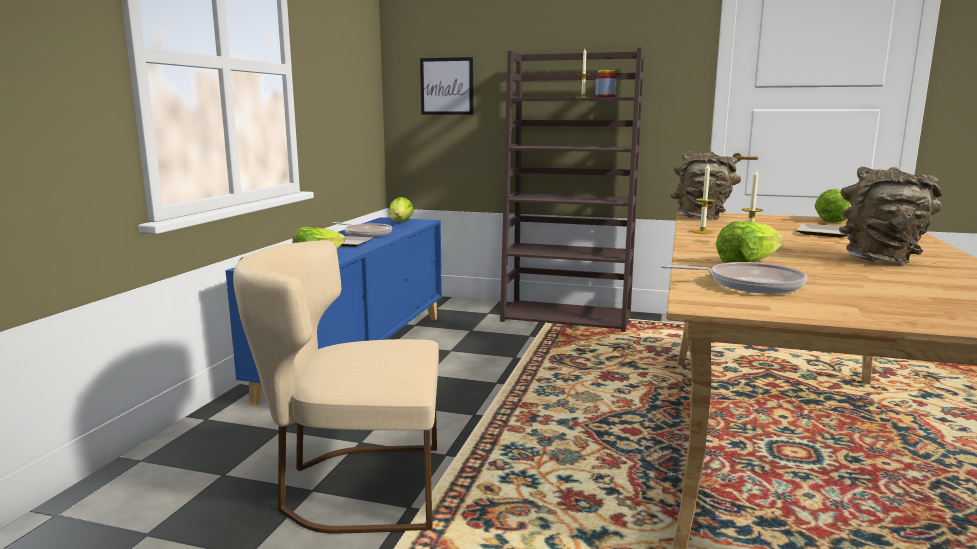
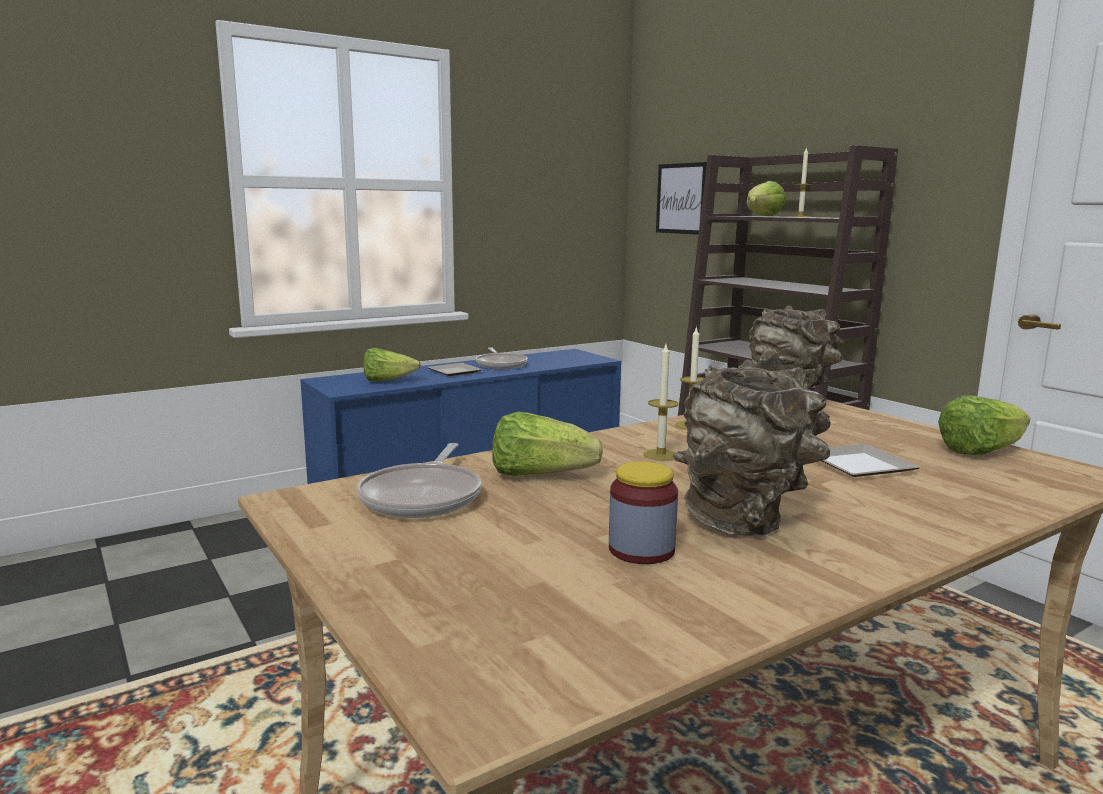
camera: 40 degrees right, 0 degrees up
(353, 487) = (253, 606): beige chair -> none
(401, 223) = (569, 358): lettuce -> lettuce (762, 216)
(605, 97) = (823, 217): jar -> jar (641, 550)
(749, 284) = (424, 497): frying pan -> frying pan turned 45 degrees clockwise

